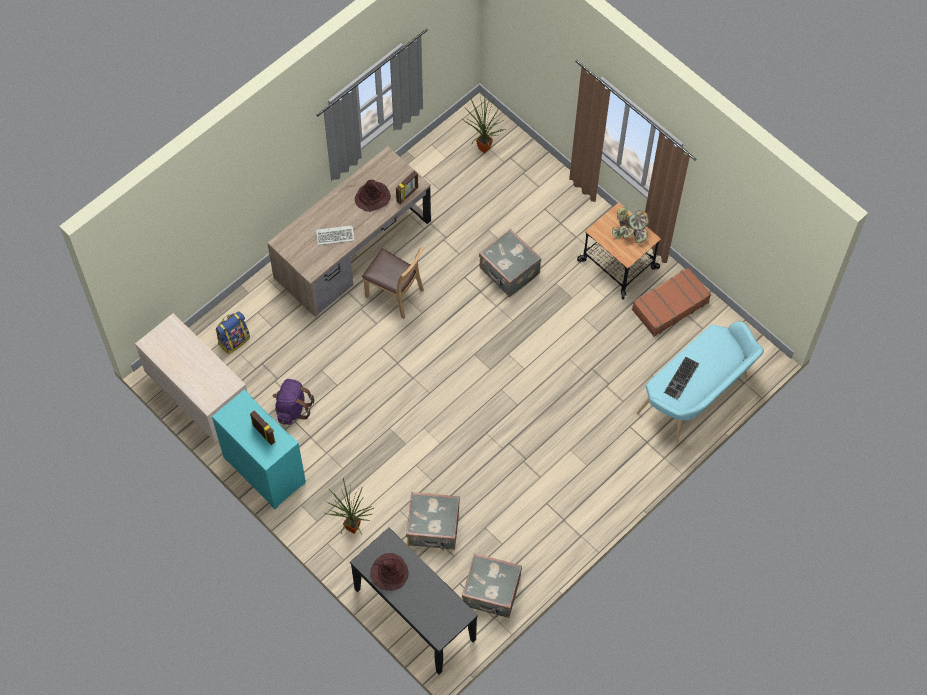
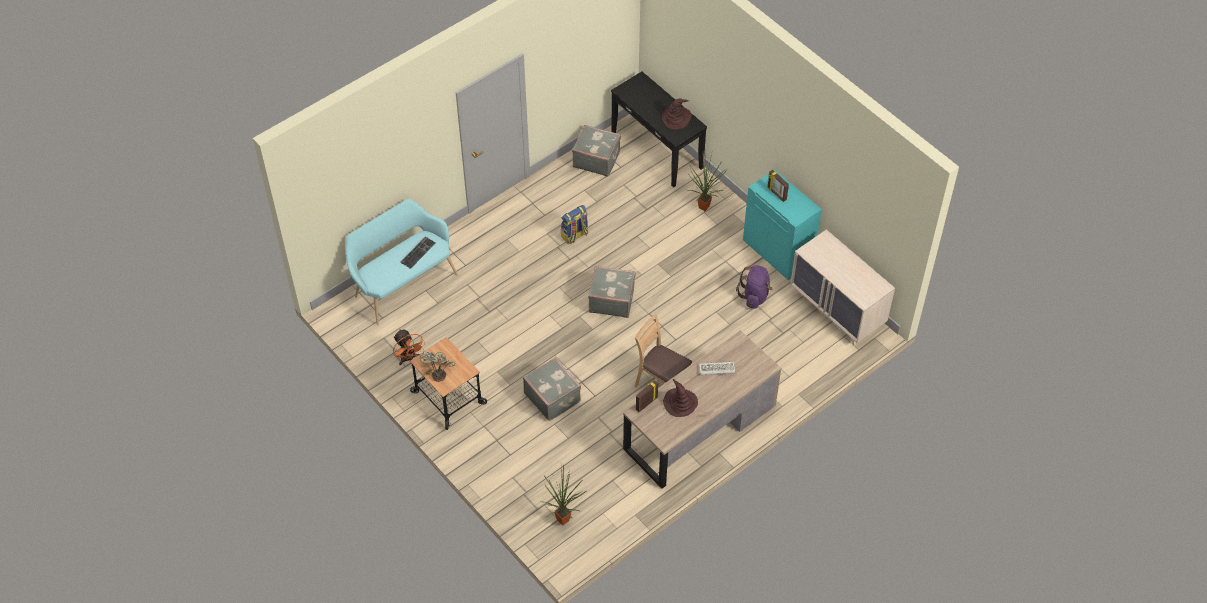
camera: 175 degrees left, 10 degrees down
(234, 340) = (809, 353): backpack -> backpack (574, 235)
(433, 528) = (638, 203): grey suitcase -> grey suitcase (611, 300)
(669, 305) = (408, 359): brown suitcase -> orange fan

